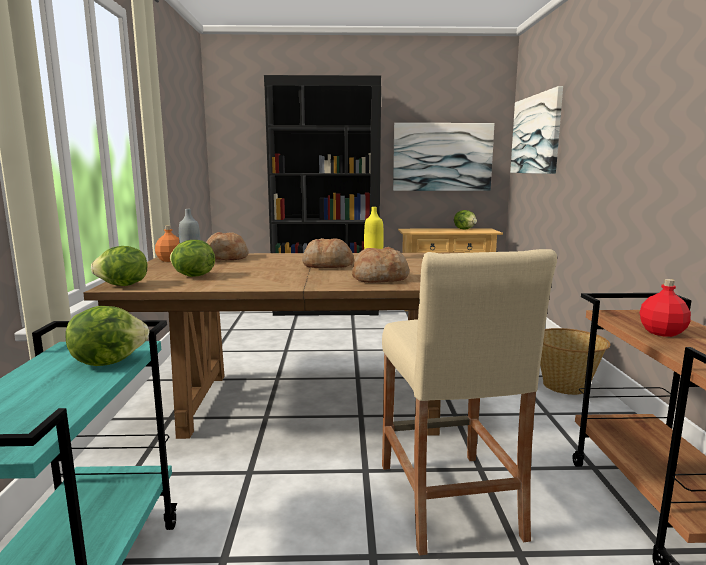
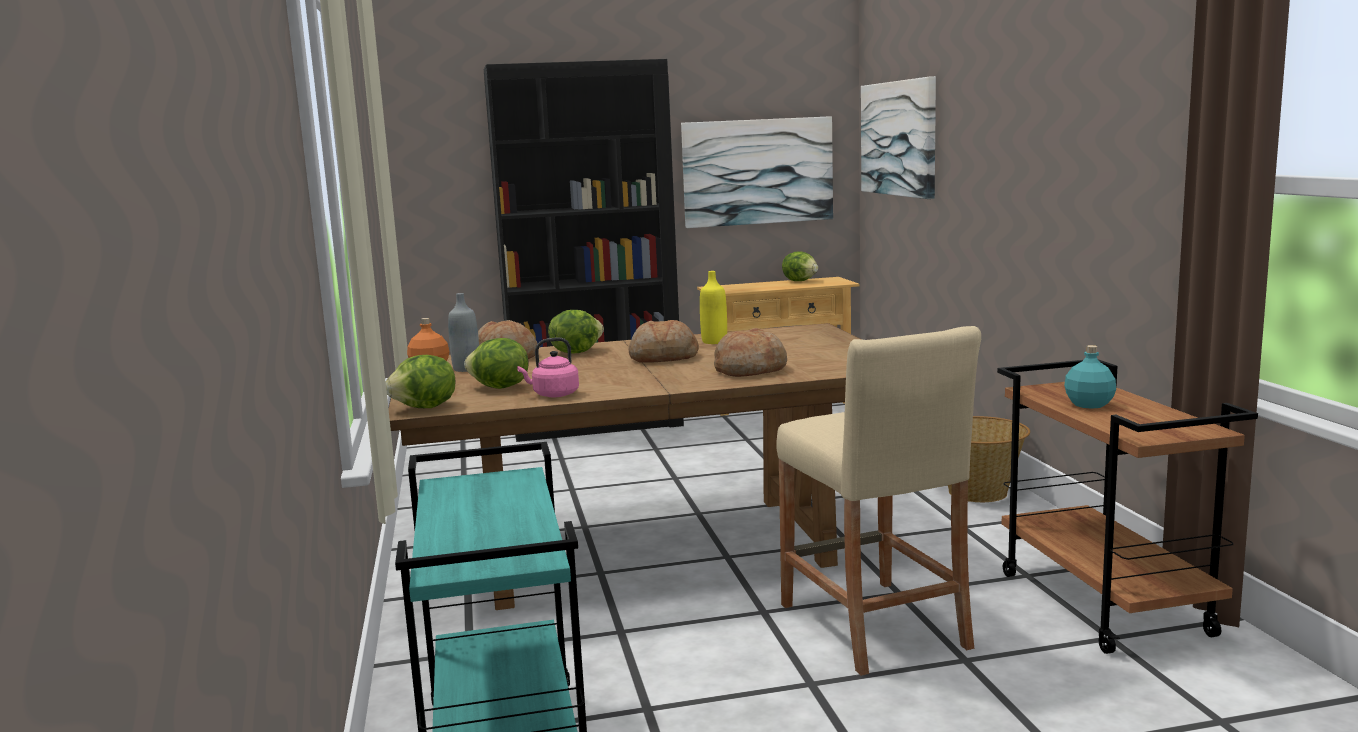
camera: 10 degrees left, 0 degrees up
(108, 361) = (514, 491): lettuce -> lettuce (575, 352)
(221, 284) = (553, 395): none -> pink kettle
(662, 333) = (1089, 405): red bottle -> turquoise bottle

